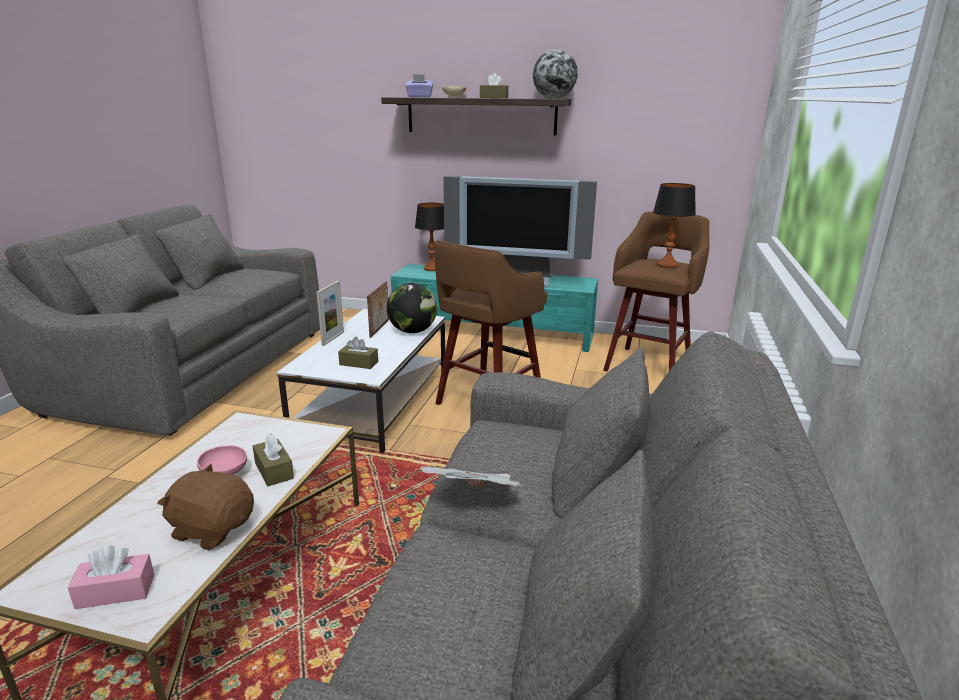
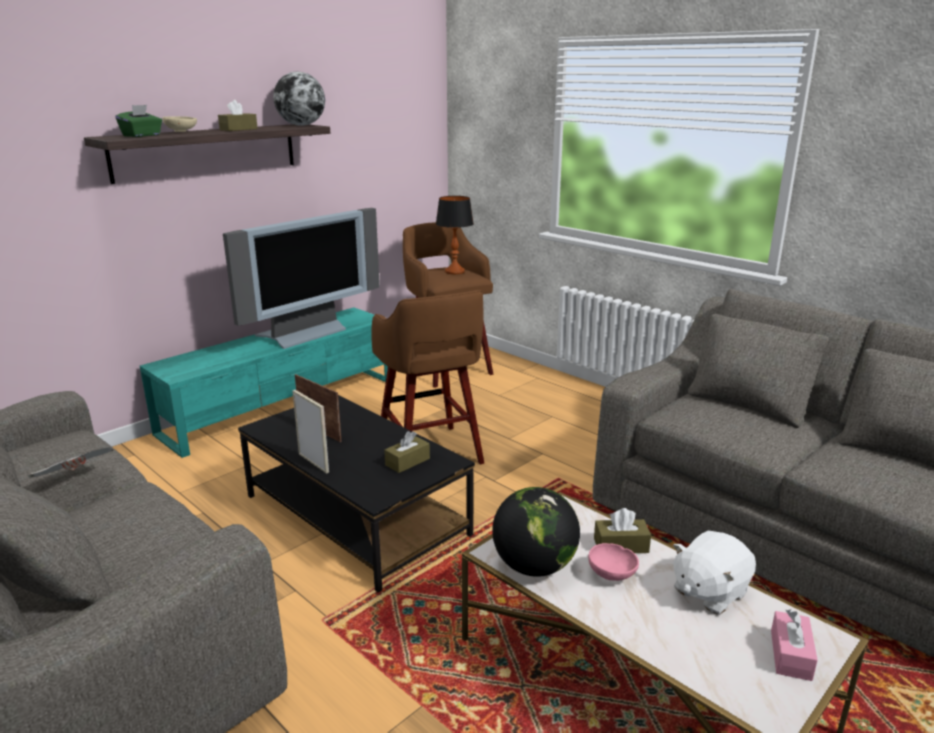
camera: 60 degrees left, 0 degrees up
(213, 529) = (709, 591): brown plush toy -> white plush toy
(374, 400) = (354, 514): white coffee table -> black coffee table
(412, 331) = (354, 417): globe -> globe (534, 566)
(419, 97) = (142, 135): purple tissue box -> green tissue box
(432, 269) = (188, 359): table lamp -> none
(475, 499) = (776, 444): newspaper -> newspaper (75, 482)

